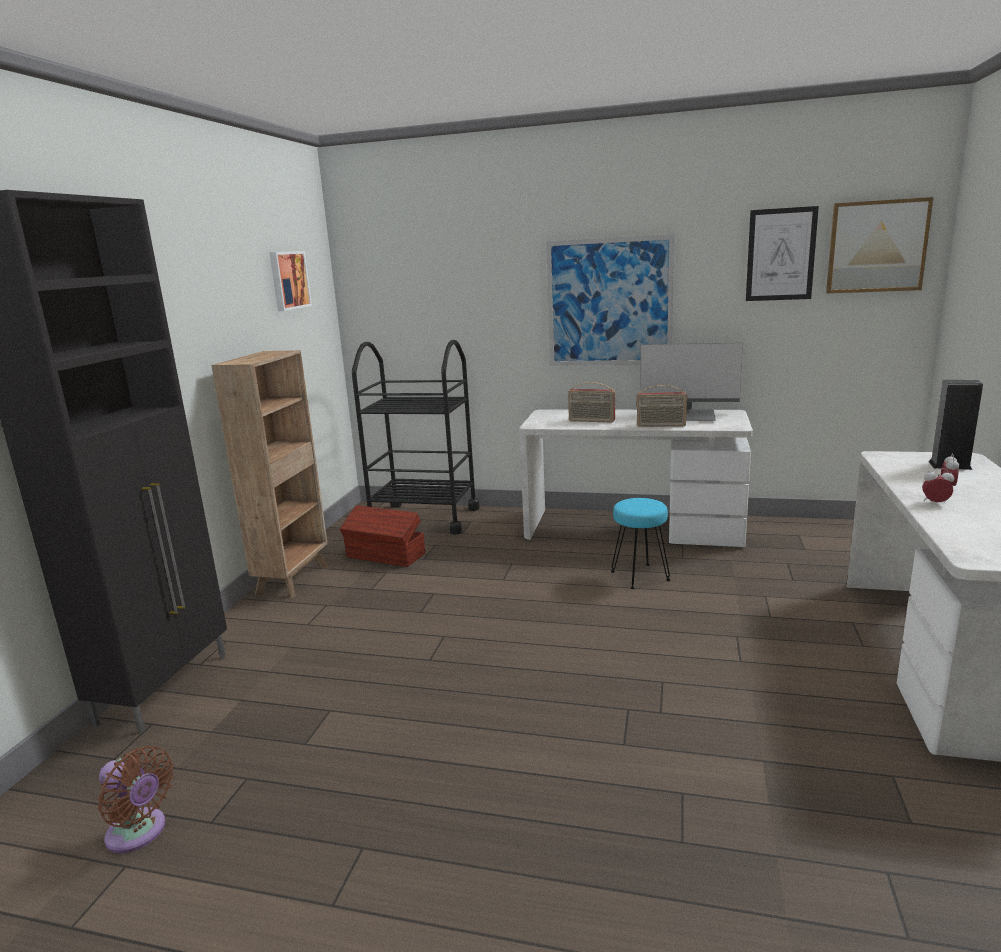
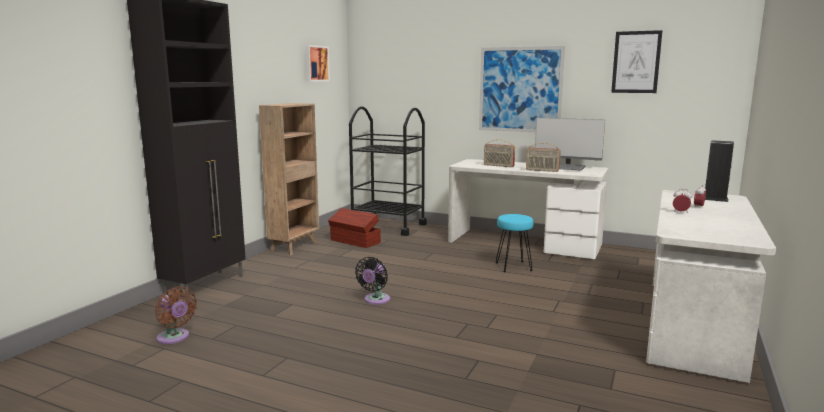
camera: 10 degrees right, 5 degrees down
(463, 679) = (375, 300): none -> black fan
(876, 246) = (703, 59): picture -> none

